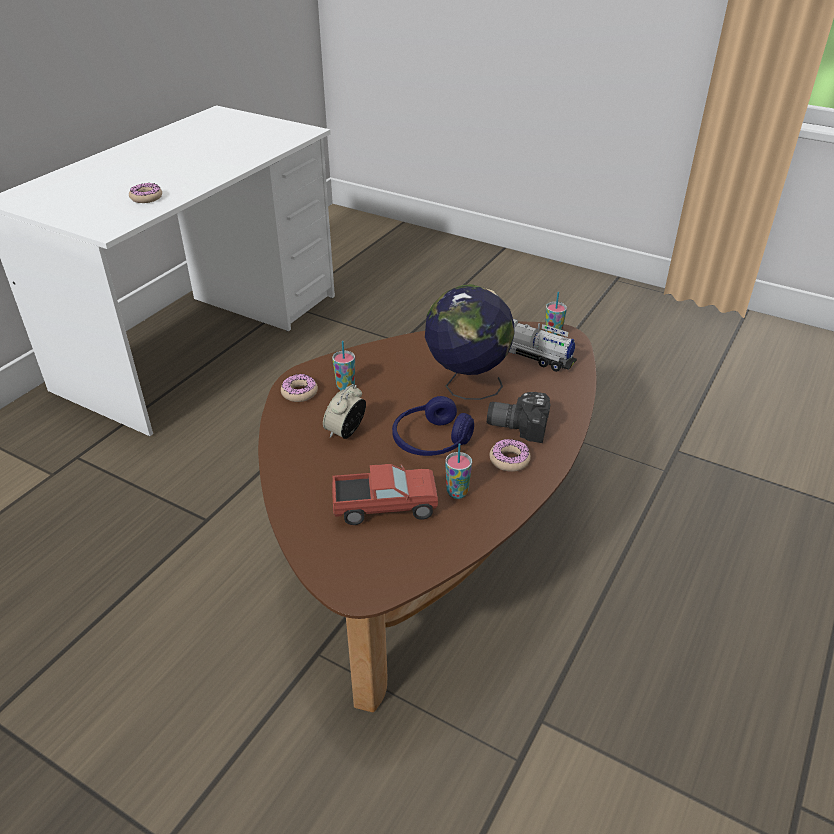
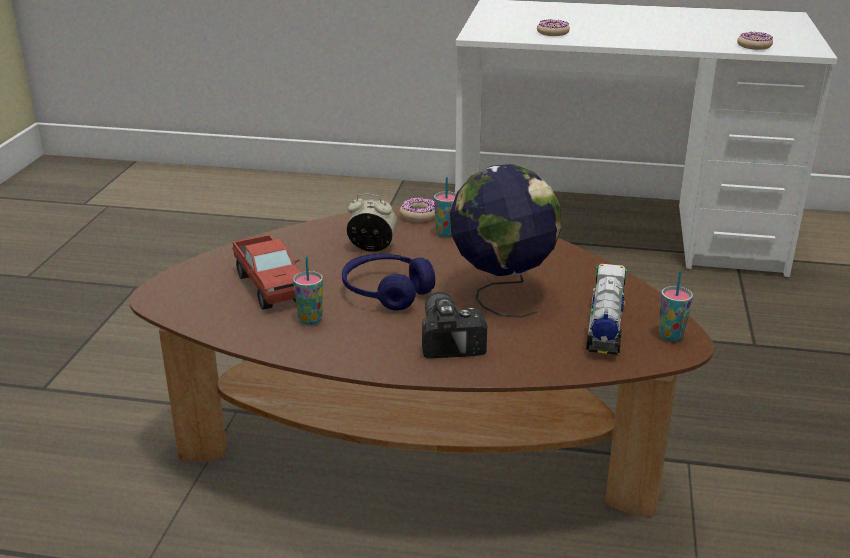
camera: 70 degrees right, 10 degrees down
(509, 460) = (381, 341): donut -> donut (754, 46)

